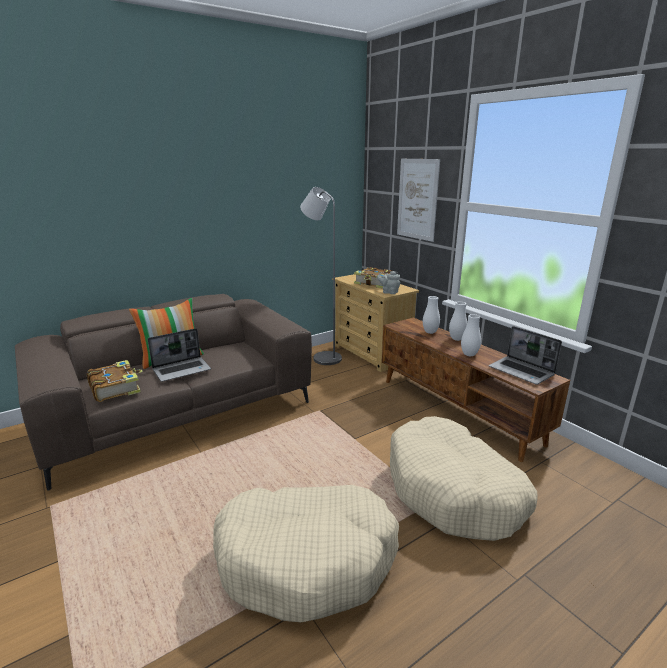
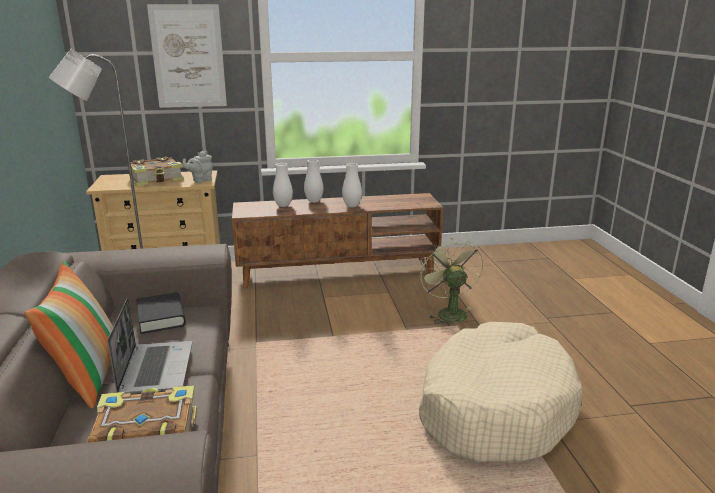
camera: 65 degrees left, 0 degrees up
(237, 353) = (161, 317): none -> black book
(453, 491) = (448, 312): beige dog bed -> green fan
(522, 371) = (402, 200): laptop -> none

